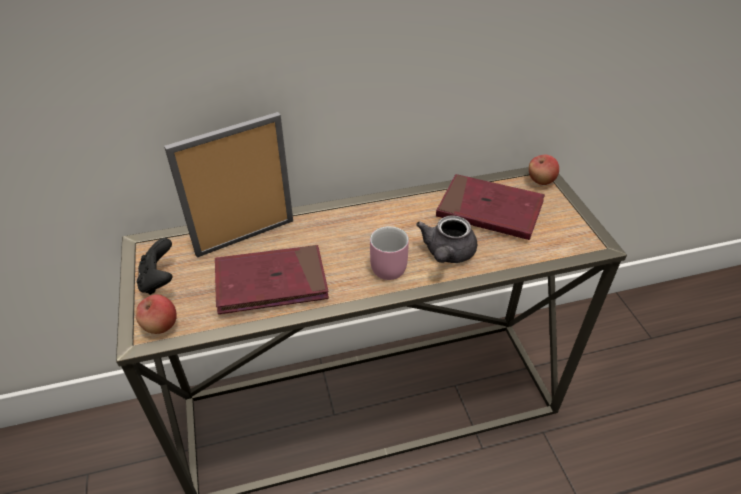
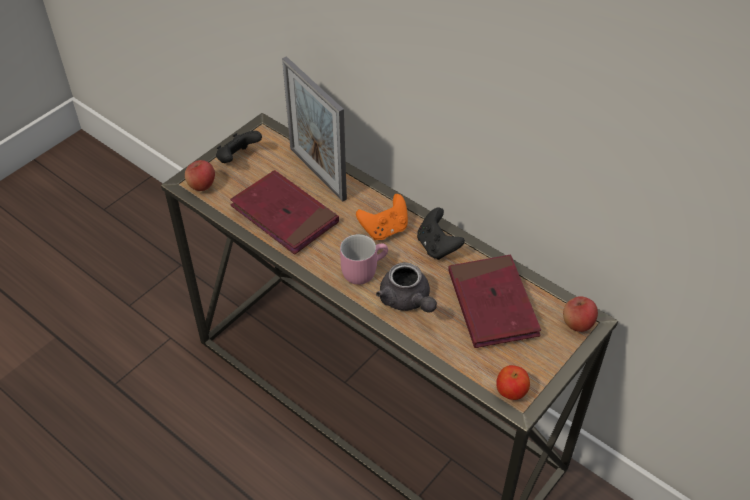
camera: 55 degrees right, 5 degrees up
(245, 237) = (317, 173): picture frame -> picture frame turned 150 degrees counterclockwise
(354, 229) = (384, 229): none -> orange game controller
(402, 210) = (437, 246): none -> black game controller
(447, 254) = (407, 301): grey teapot -> grey teapot turned 105 degrees counterclockwise
(584, 243) = (511, 392): none -> apple

